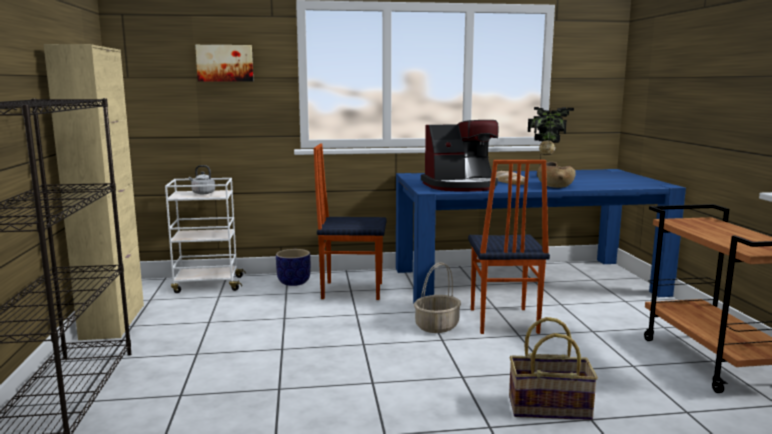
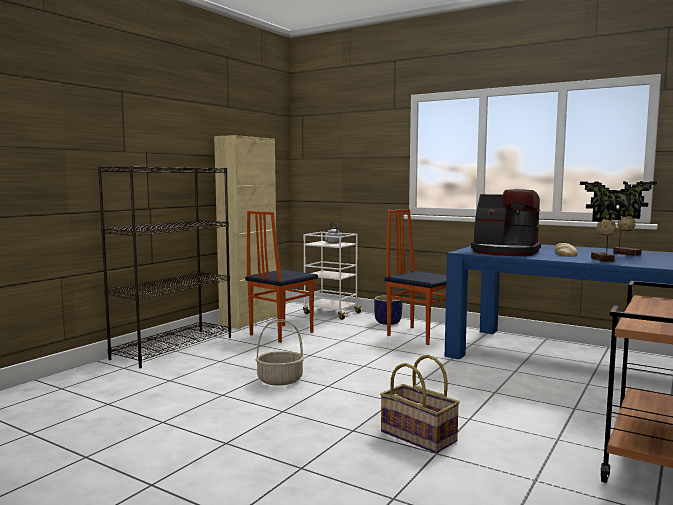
camera: 40 degrees right, 5 degrees down
(225, 63) = (360, 146): picture -> none
(437, 326) = (438, 370): basket -> basket (280, 380)
(502, 321) = (501, 380): chair -> chair (280, 333)
(555, 185) = (601, 260): brown bowl -> potted plant

